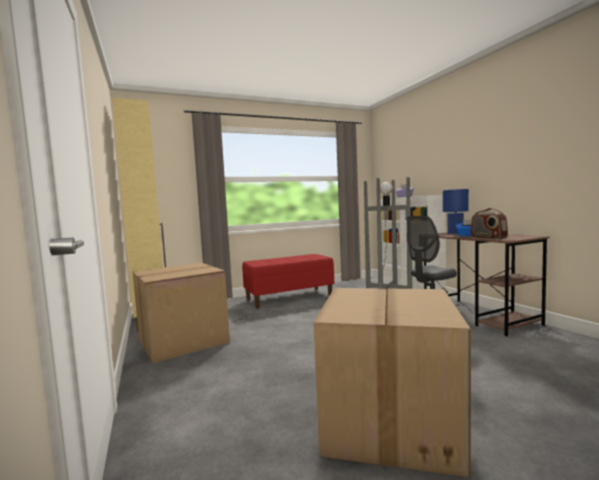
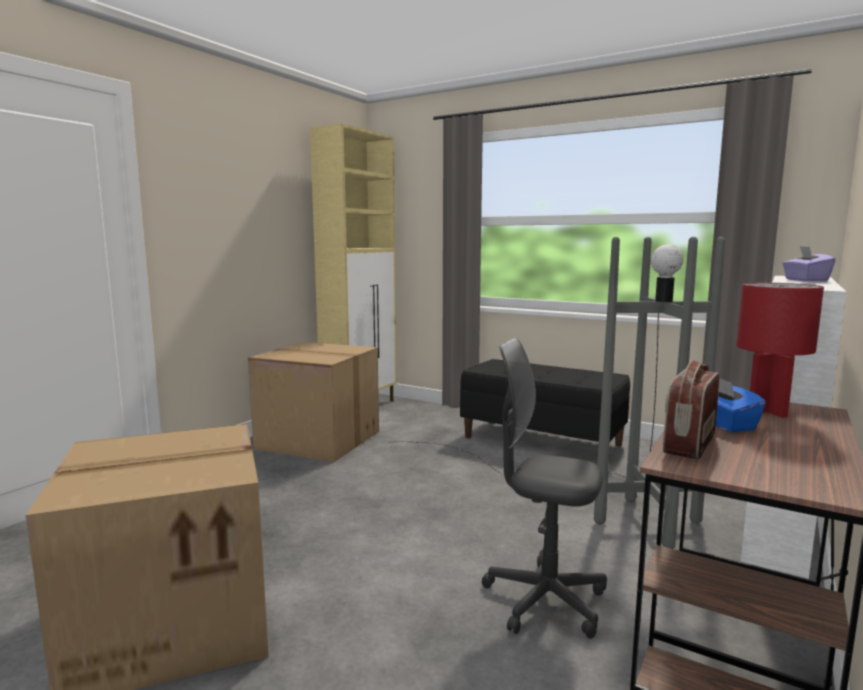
camera: 55 degrees right, 5 degrees up
(289, 297) = (542, 441): red bench -> black bench
(455, 233) = (769, 411): blue table lamp -> red table lamp

